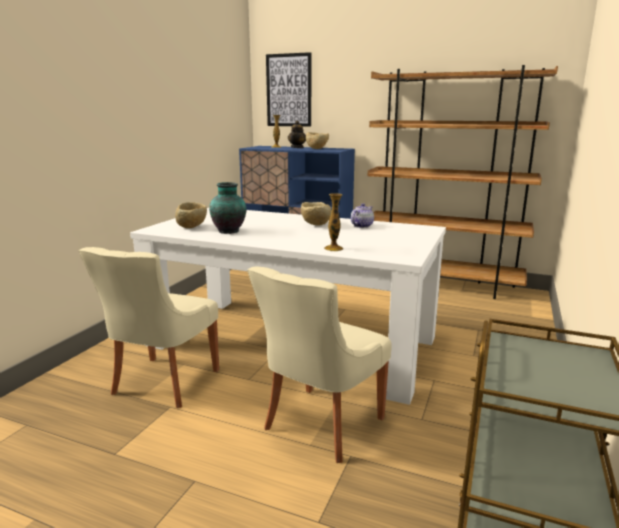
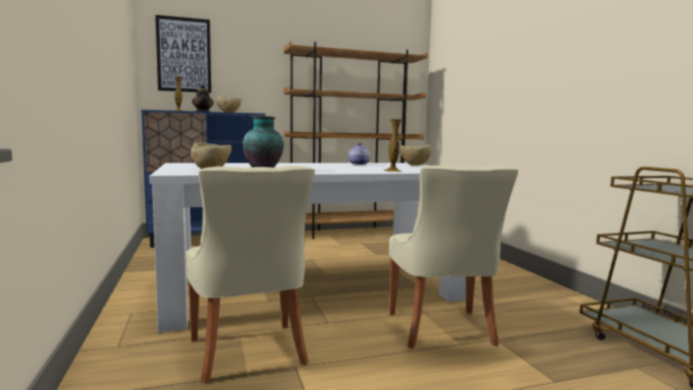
camera: 40 degrees left, 10 degrees down
(315, 225) = (322, 165): beige bowl -> beige bowl (414, 165)

